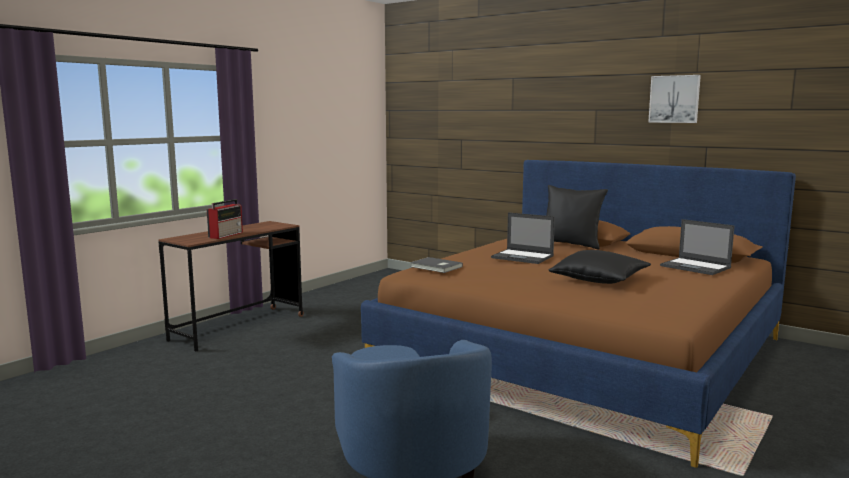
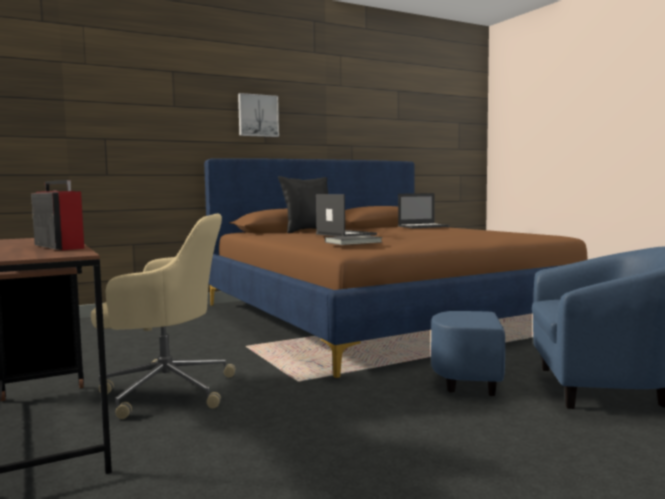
camera: 65 degrees left, 5 degrees down
(308, 333) = (165, 390): none -> beige office chair
(523, 257) = (345, 234): laptop -> laptop turned 90 degrees counterclockwise
(599, 280) = (436, 235): black pillow -> none
(674, 99) = (328, 106): picture -> picture (258, 115)

